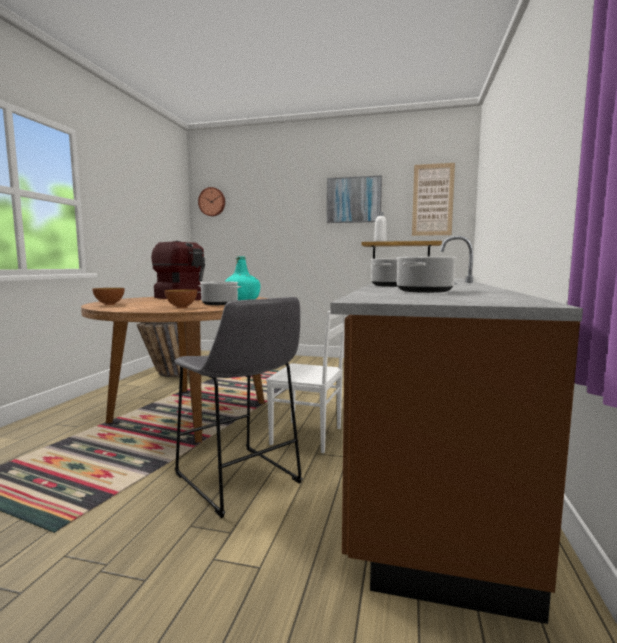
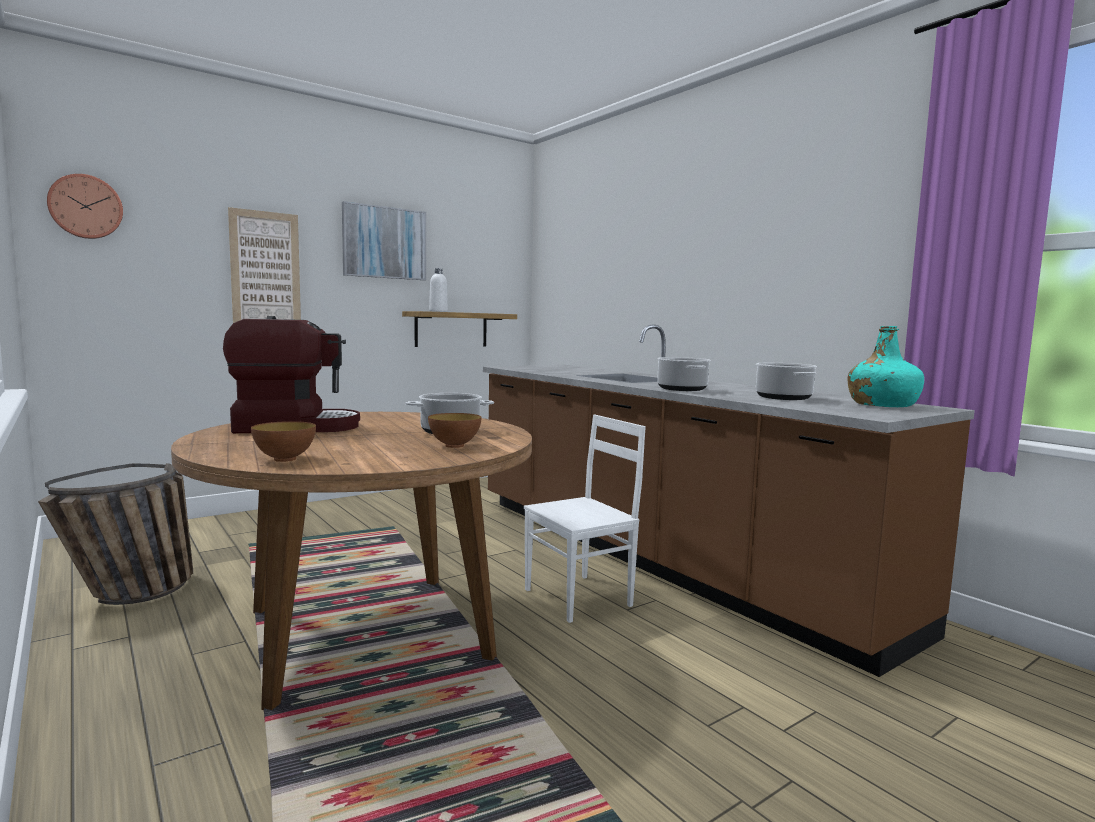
camera: 50 degrees left, 0 degrees up
(240, 481) = (640, 668): grey stool -> none
(242, 299) = (416, 419): turquoise bottle -> turquoise bottle (882, 405)
(432, 200) = (487, 256): picture -> picture (265, 270)

